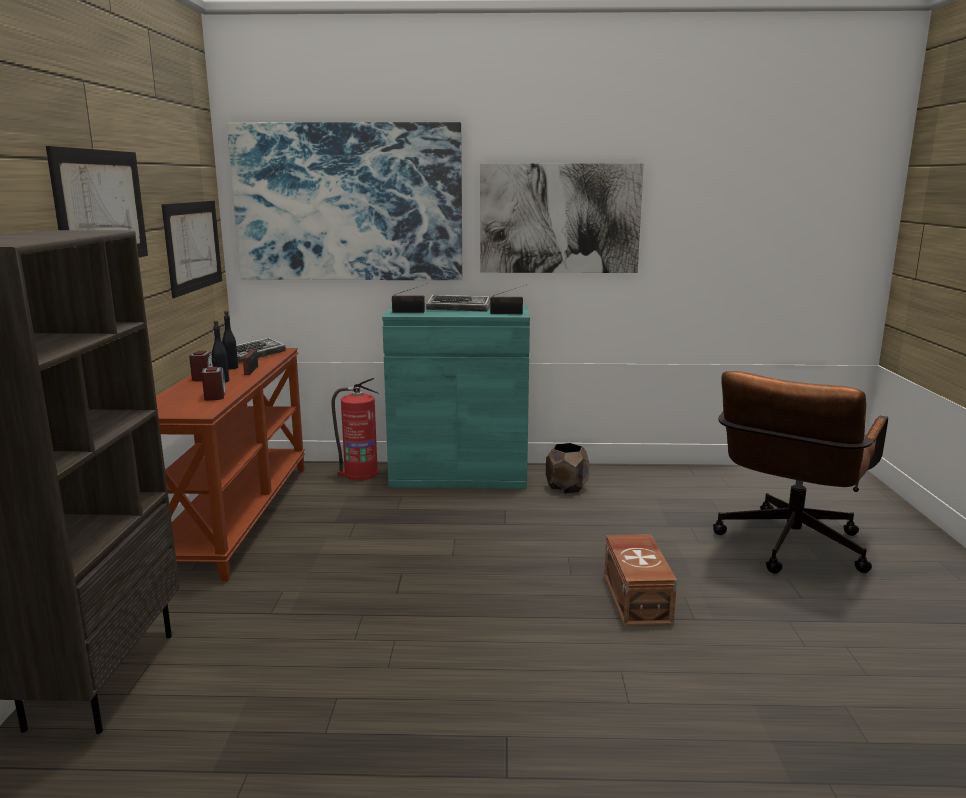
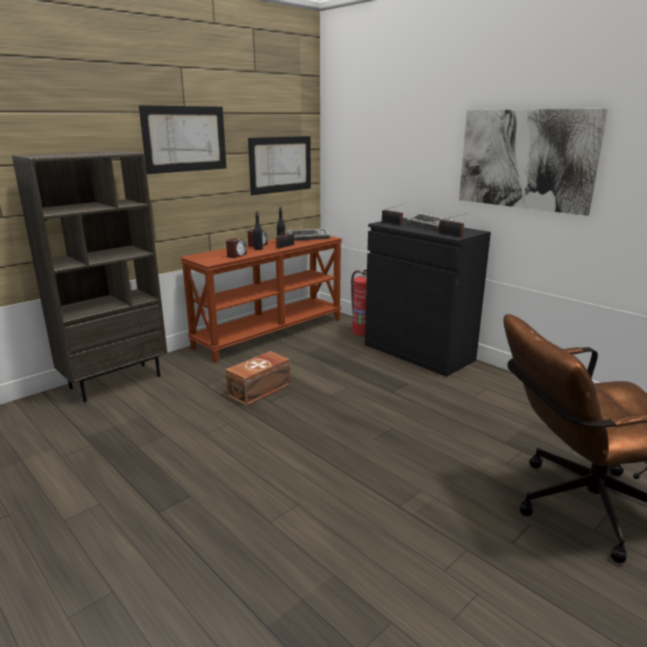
camera: 45 degrees right, 5 degrees up
(348, 203) = (383, 140): picture -> none
(459, 475) = (418, 352): turquoise cabinet -> black cabinet
(567, 487) = (477, 386): brown planter -> none
(637, 598) = (388, 473): brown storage box -> brown storage box (260, 390)

